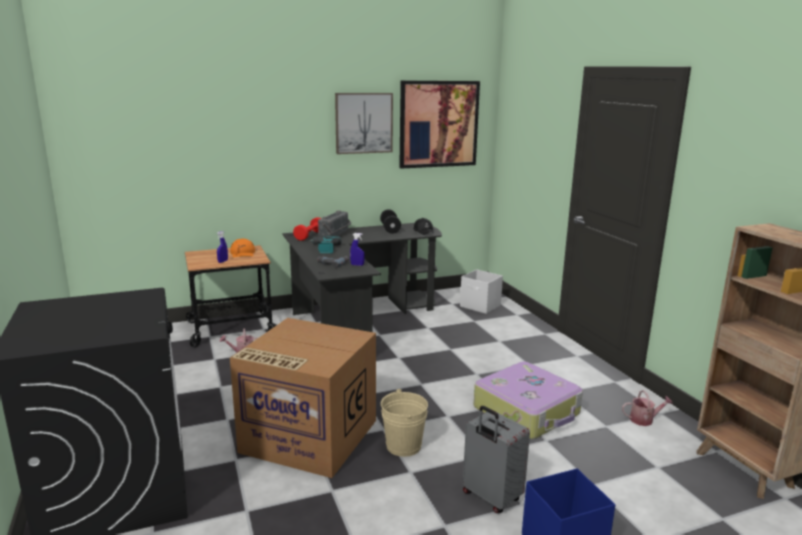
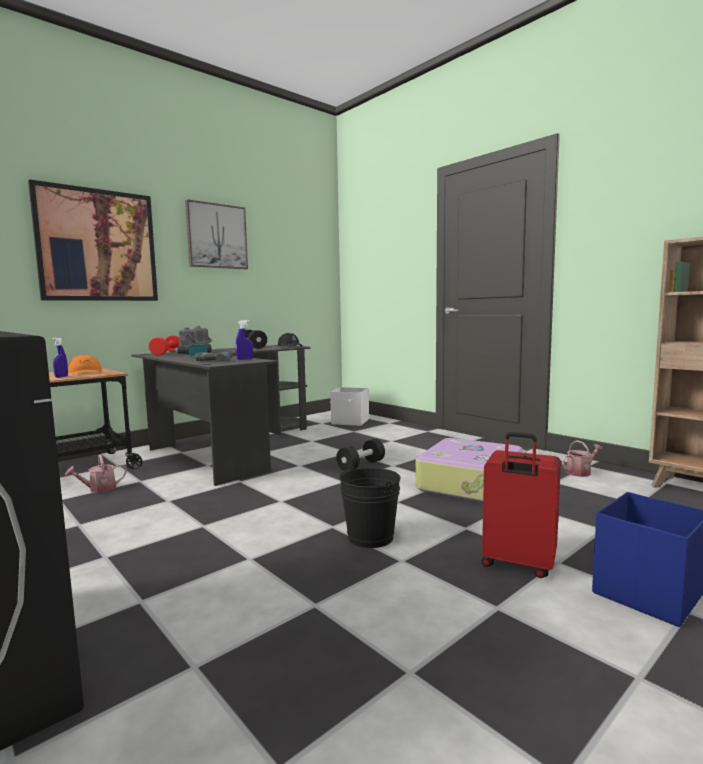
camera: 20 degrees left, 10 degrees down
(307, 436) = (238, 552): cardboard box -> none
(403, 446) = (370, 537): beige bucket -> black bucket
(438, 124) = (289, 245): picture -> picture (97, 245)
(449, 368) = (361, 465): none -> black dumbbell
(490, 497) = (517, 564): grey suitcase -> red suitcase

